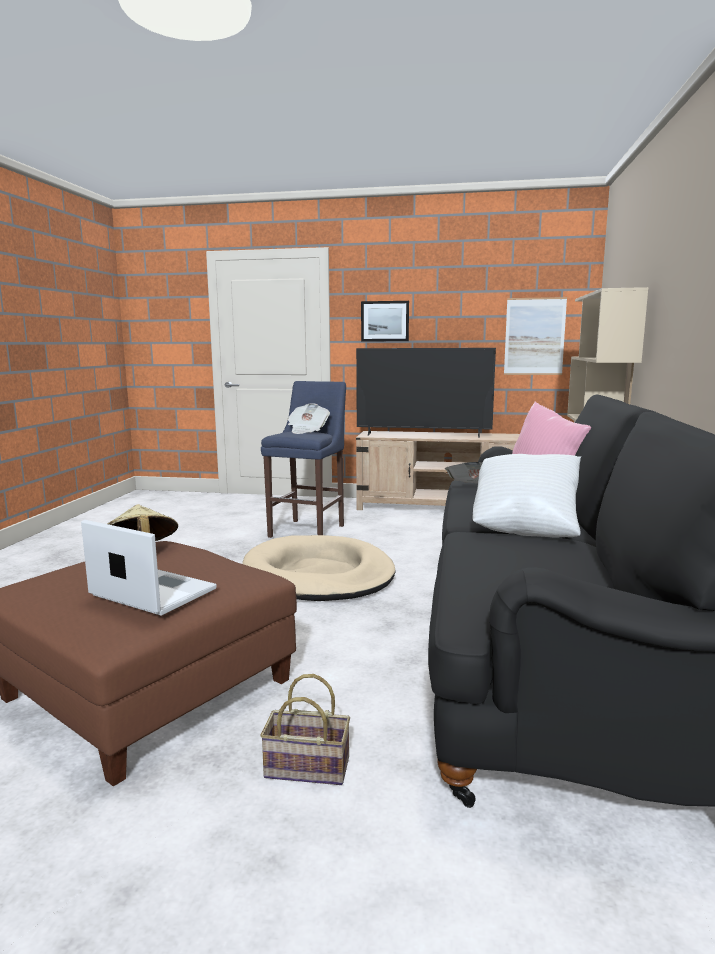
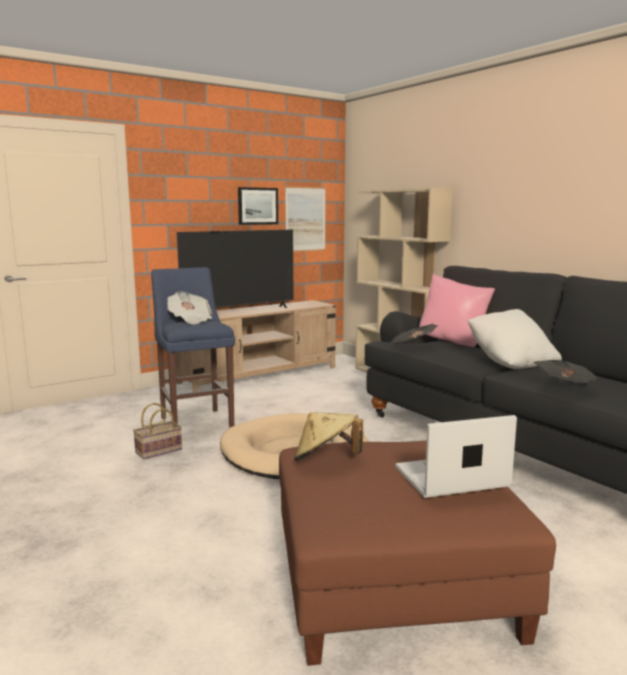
camera: 45 degrees left, 0 degrees up
(304, 768) = (577, 563): basket -> basket (158, 451)
(385, 321) = (186, 204): picture -> picture (257, 206)
(472, 561) = (565, 388): none -> newspaper

